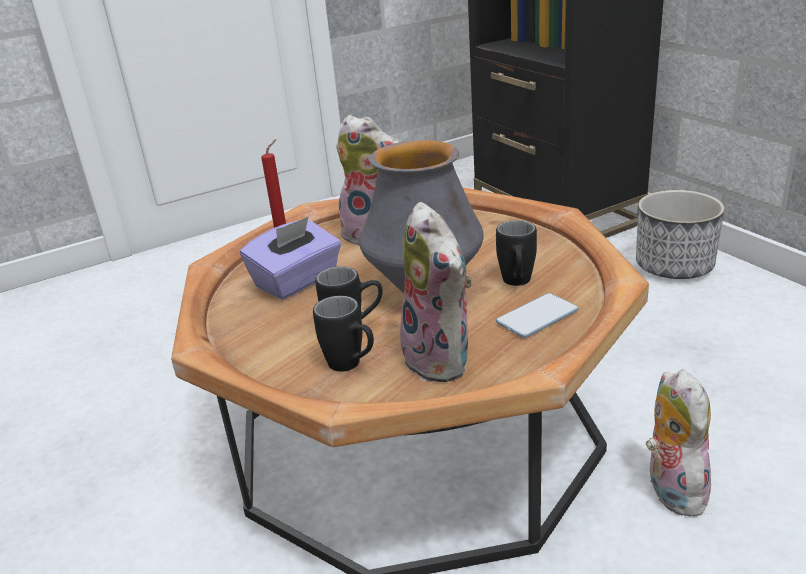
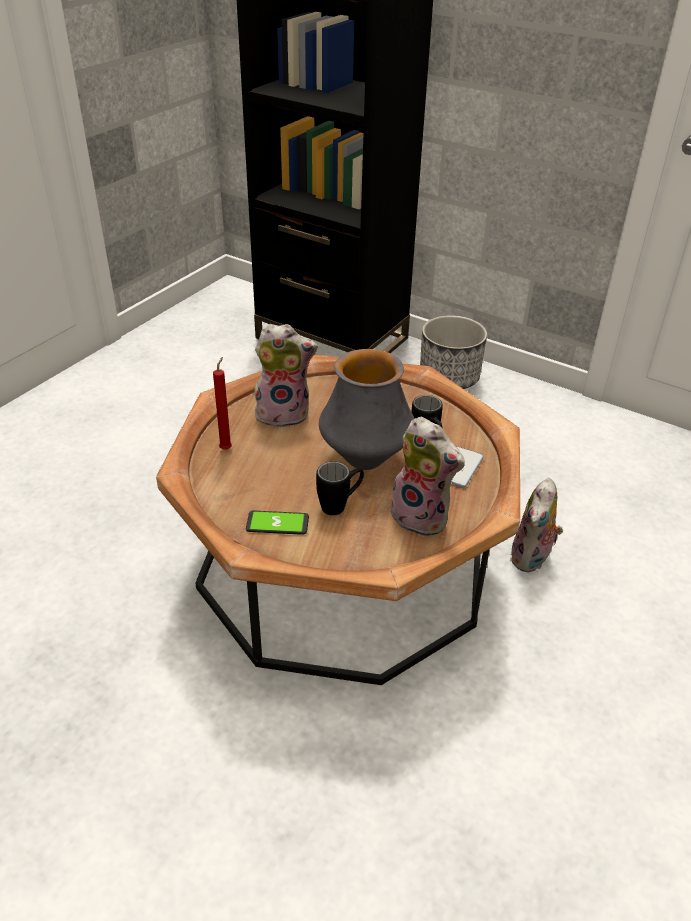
camera: 30 degrees left, 10 degrees up
(270, 332) = (277, 523): none -> phone
(297, 281) = (258, 472): purple tissue box -> none
(352, 366) = (364, 537): black mug -> none
(670, 489) = (532, 559): plush toy -> plush toy turned 120 degrees counterclockwise

